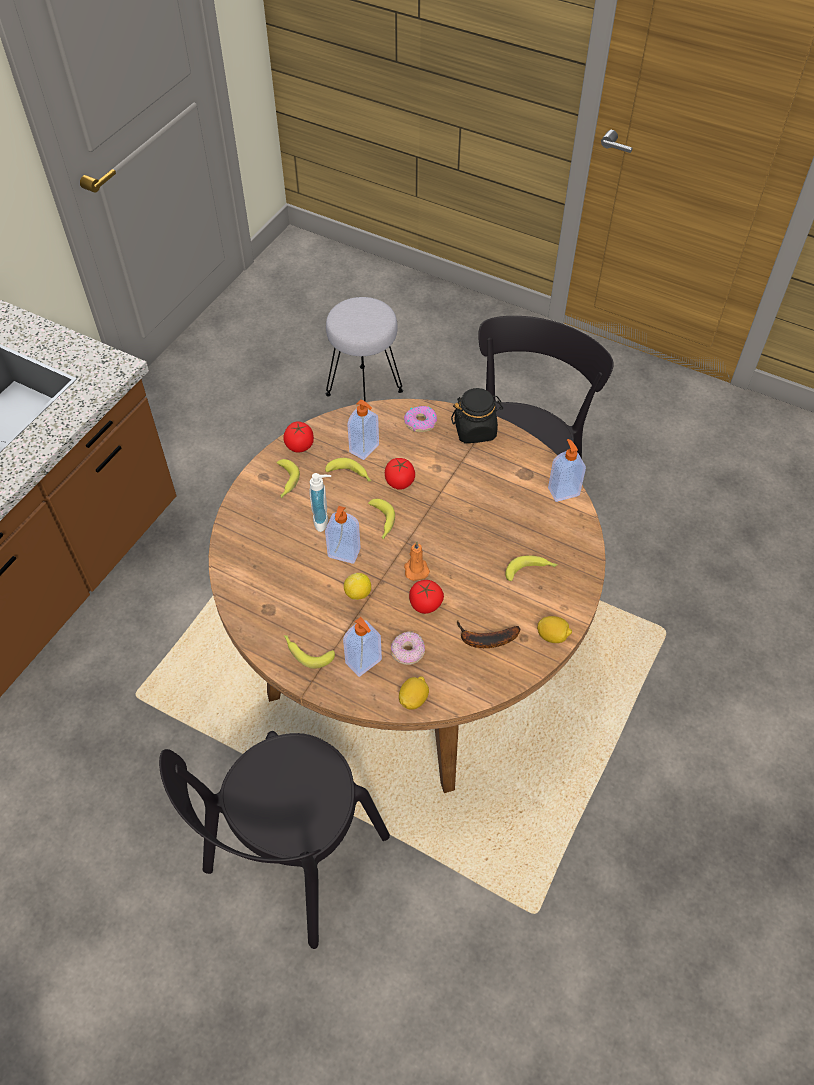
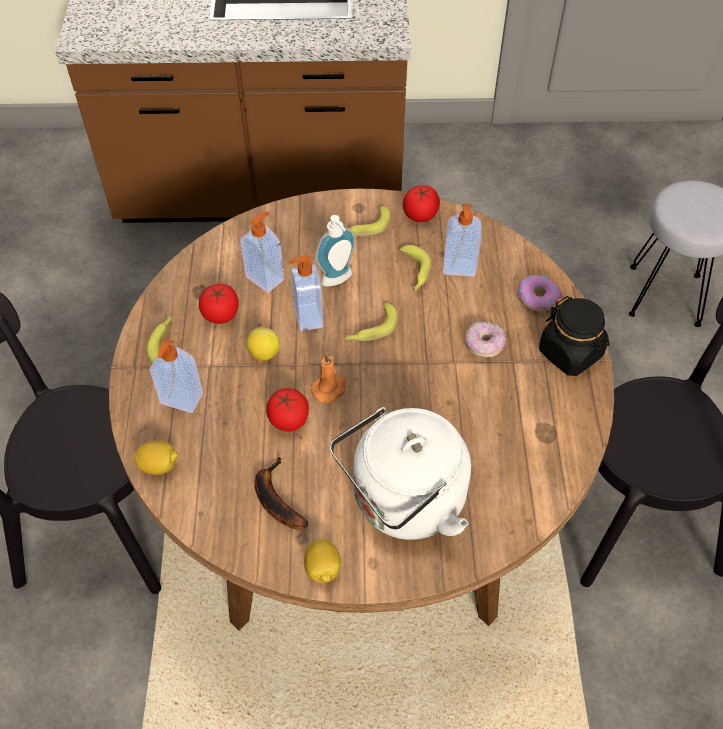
camera: 60 degrees right, 0 degrees up
(400, 482) = (438, 319): tomato -> tomato (221, 314)
(408, 652) = (215, 433): donut -> donut (483, 345)
(530, 571) = (403, 503): banana -> white kettle
(563, 491) = (551, 485): soap dispenser -> soap dispenser (265, 278)

